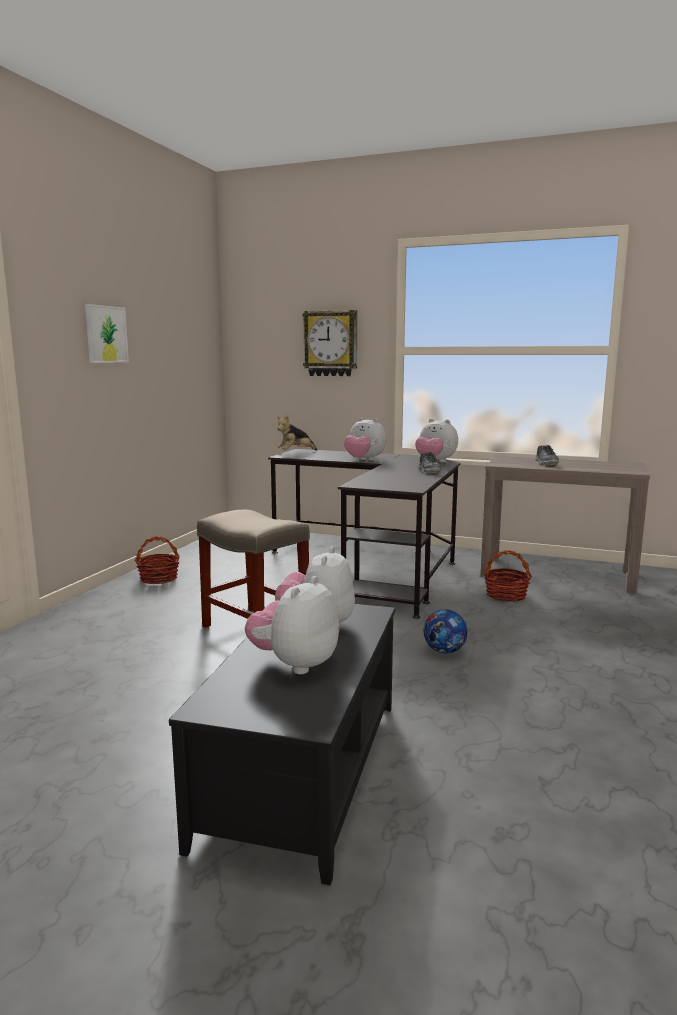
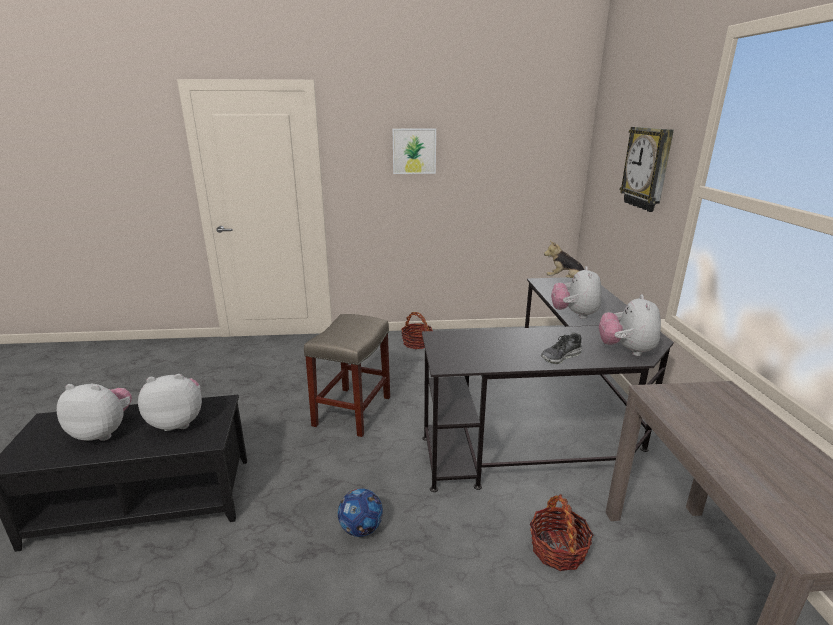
camera: 65 degrees right, 10 degrees up
(546, 463) = (735, 431): shoe -> none

